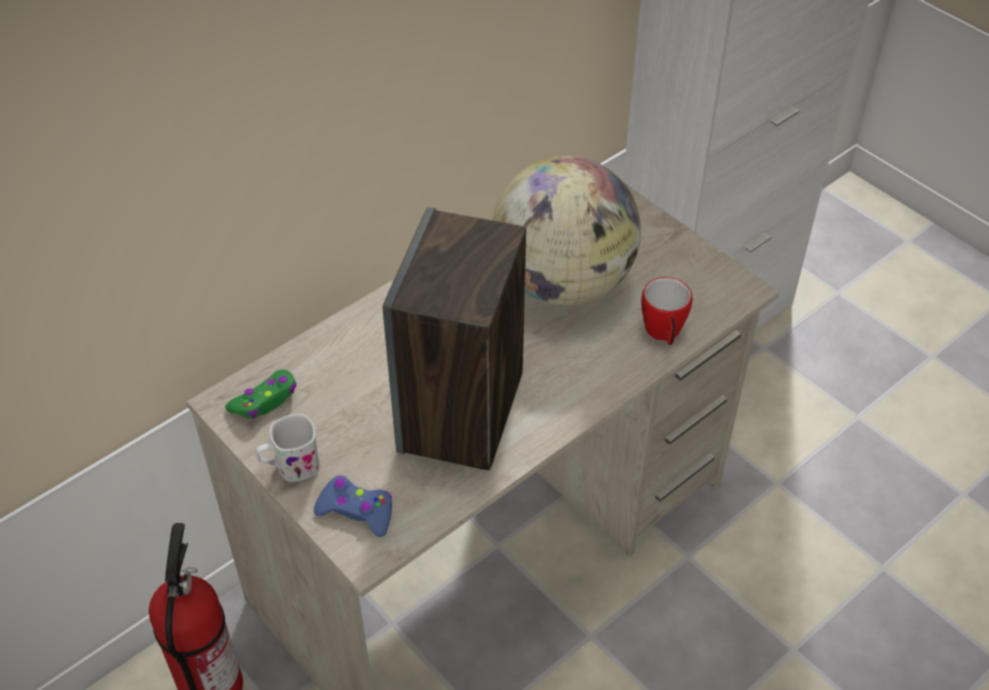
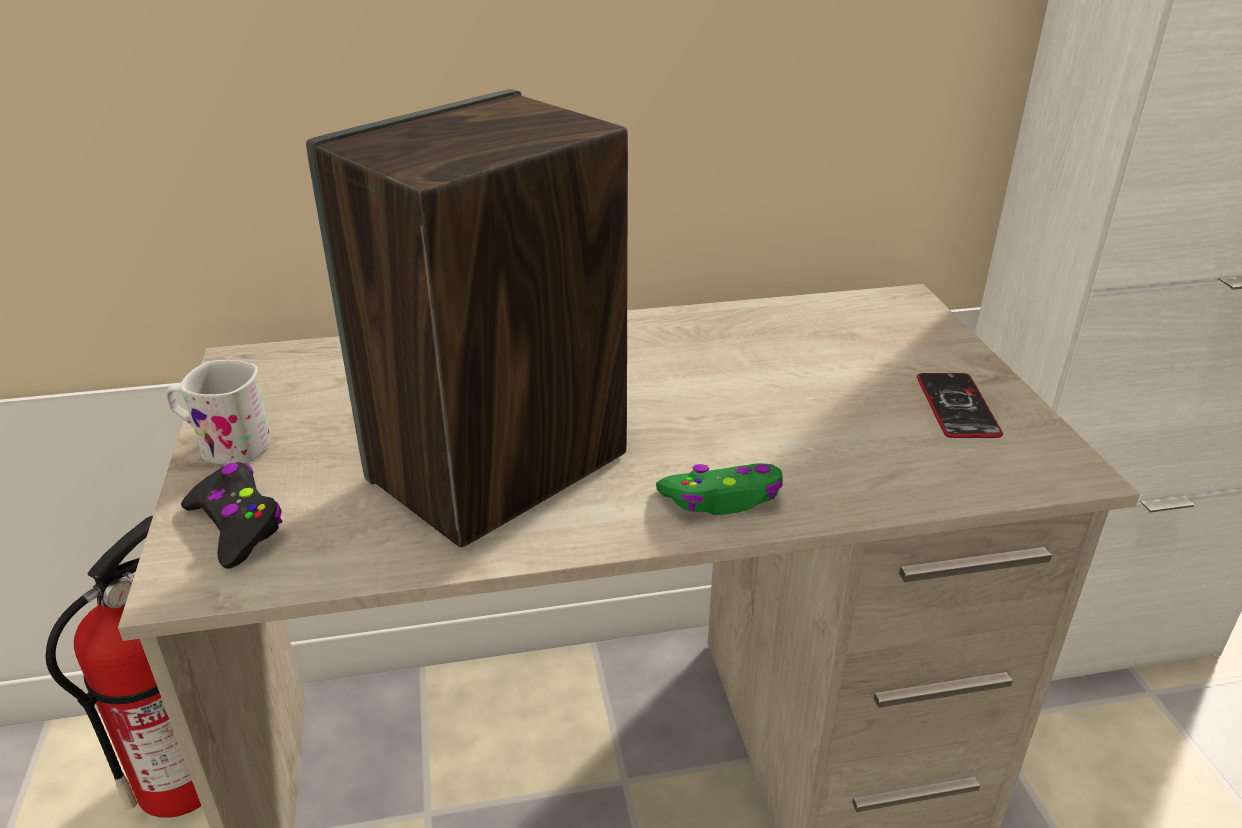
camera: 30 degrees right, 15 degrees down
(265, 400) = (283, 374): green game controller -> green game controller (723, 499)
(356, 511) = (237, 525): blue game controller -> black game controller
(563, 283) = (777, 381): globe -> none
(663, 334) = (889, 481): mug -> none
(668, 265) = (957, 407): none -> phone

